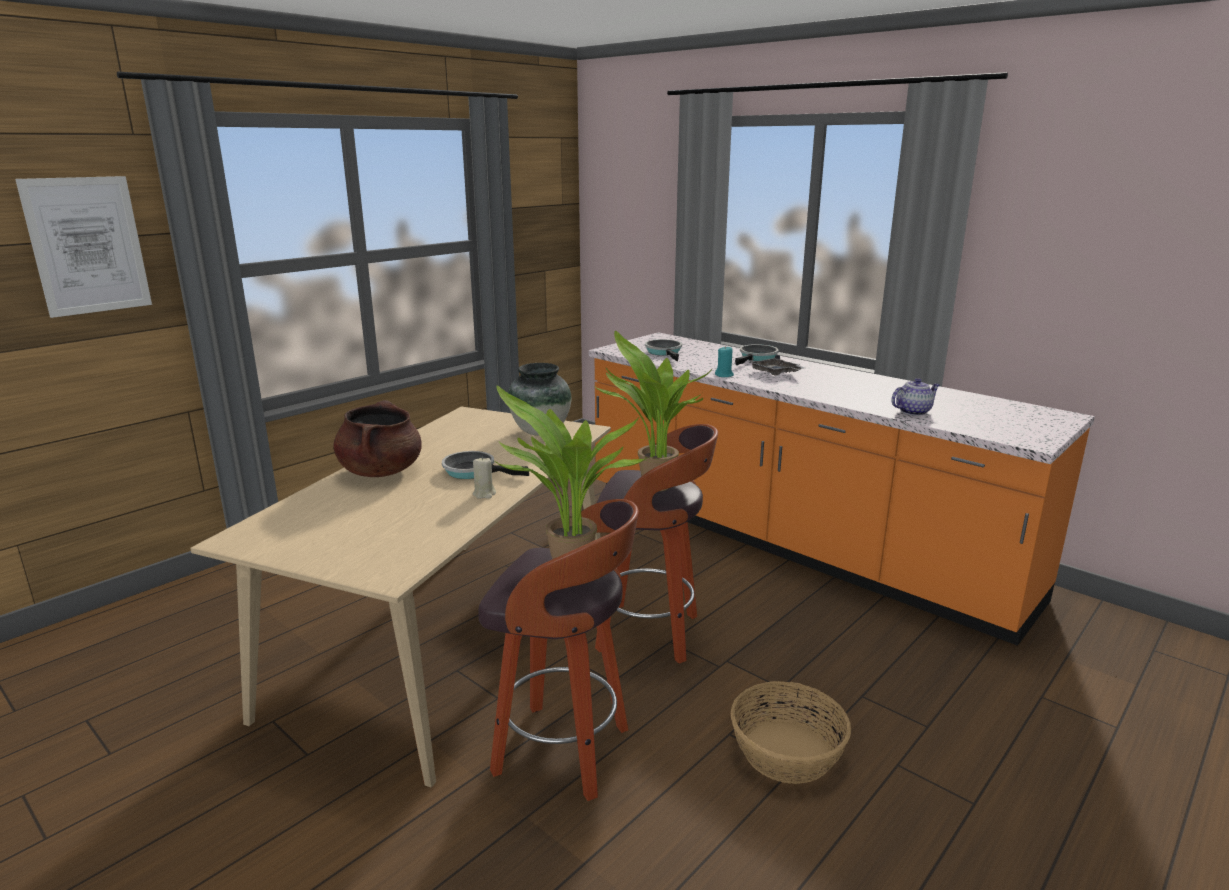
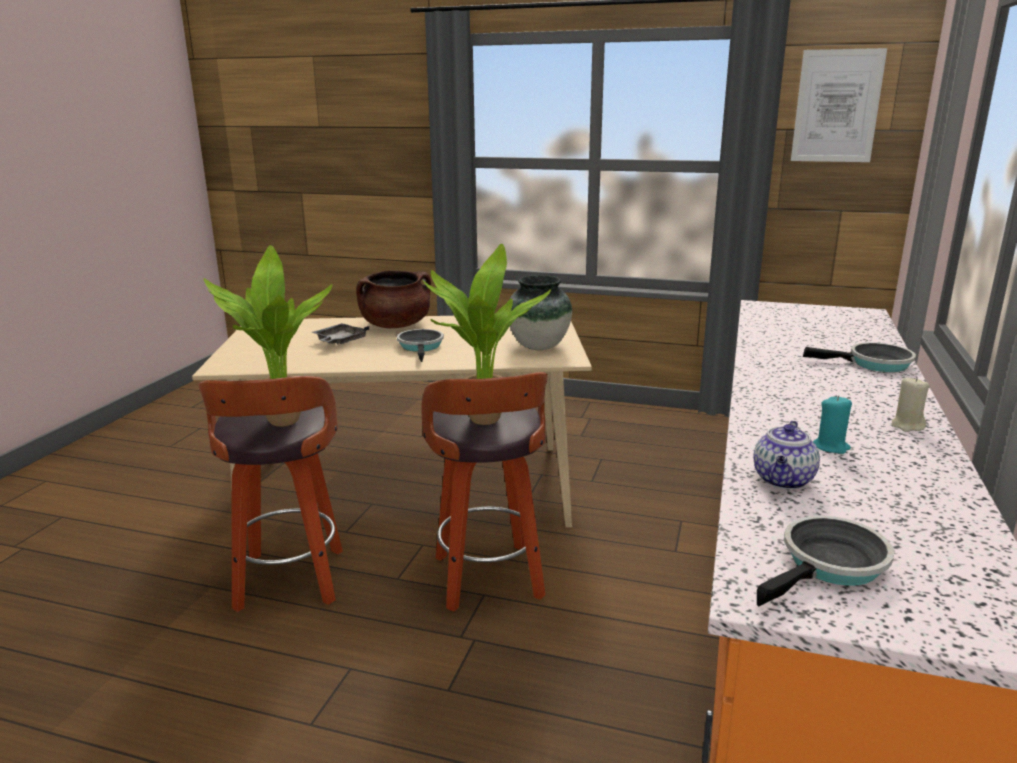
camera: 65 degrees right, 0 degrees up
(87, 245) = (392, 131): picture -> picture (837, 106)
(484, 494) = (377, 359): beige candle -> beige candle (907, 426)
(664, 352) = (797, 324): frying pan -> frying pan (830, 566)
(724, 375) = (756, 359): turquoise candle -> turquoise candle (831, 447)
(775, 373) = (821, 381): grey tray -> grey tray (340, 341)
(786, 751) = (337, 714): basket -> none
(913, 411) = (783, 481): teapot -> teapot turned 75 degrees clockwise

